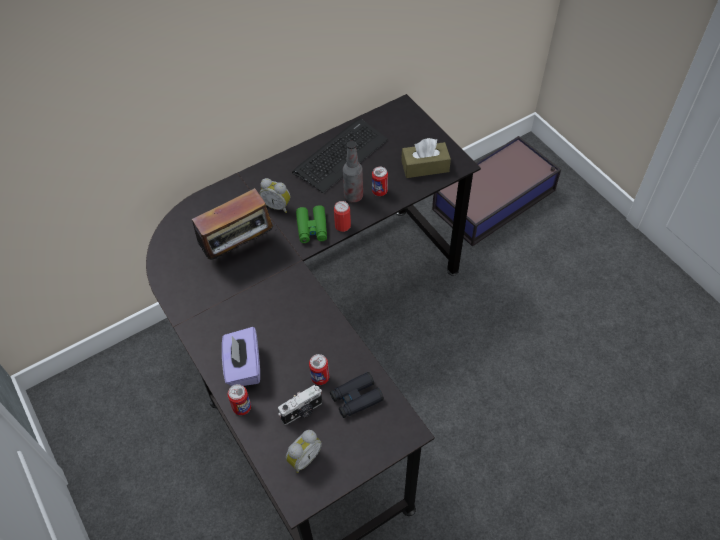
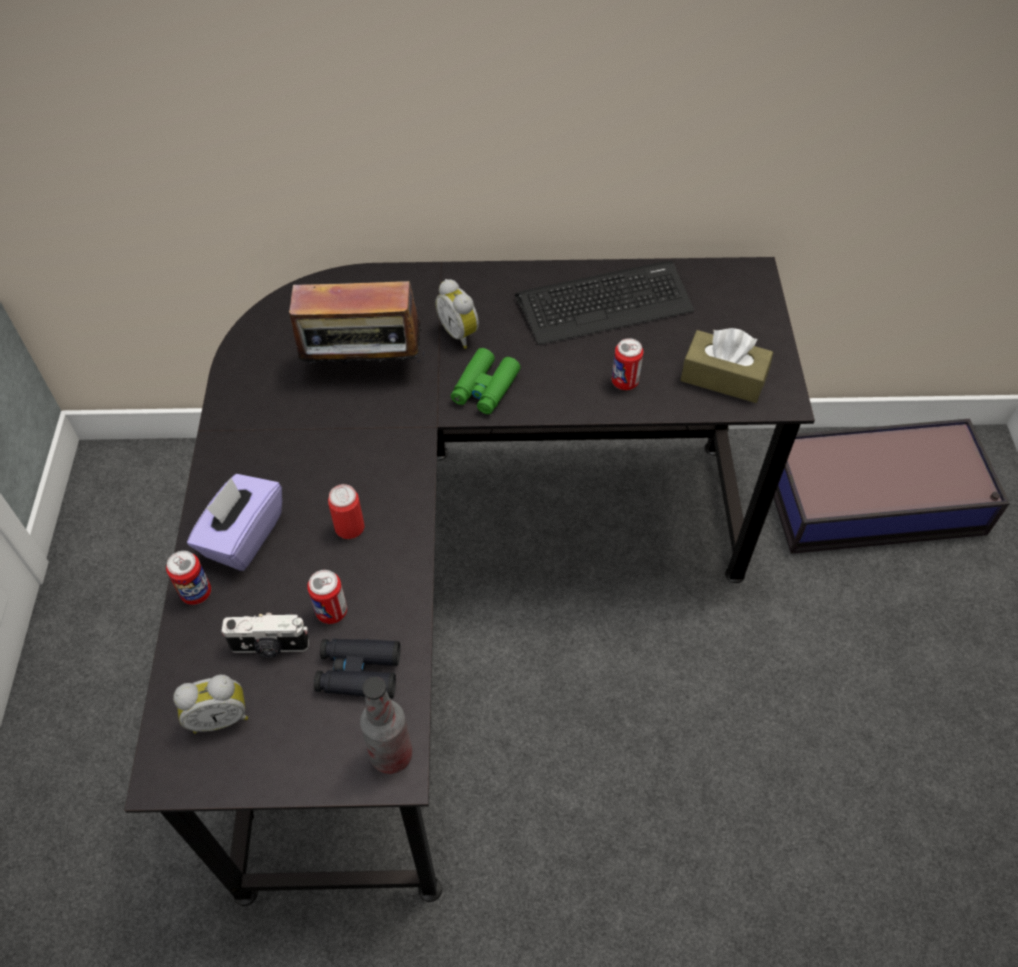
camera: 30 degrees right, 0 degrees up
(342, 226) = (531, 406): can -> can (349, 527)
(353, 196) = (579, 371): bottle -> bottle (391, 755)

